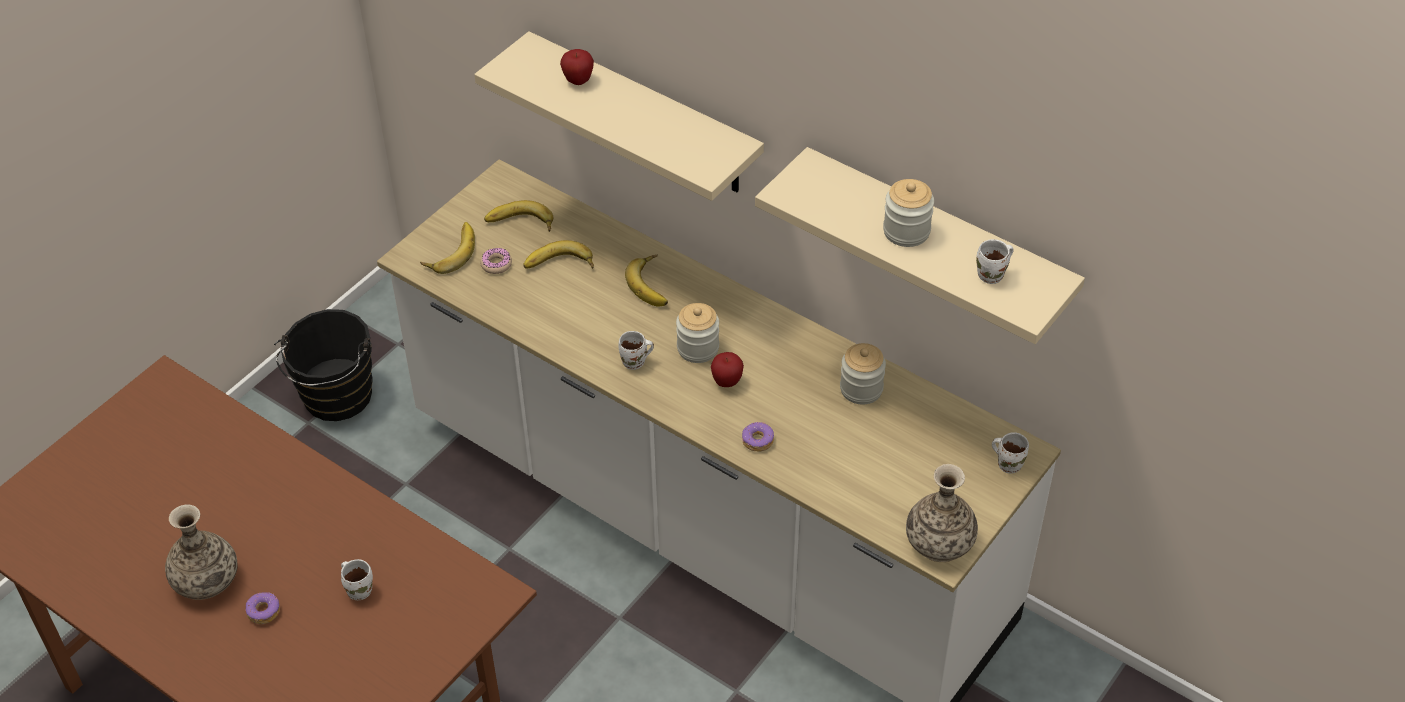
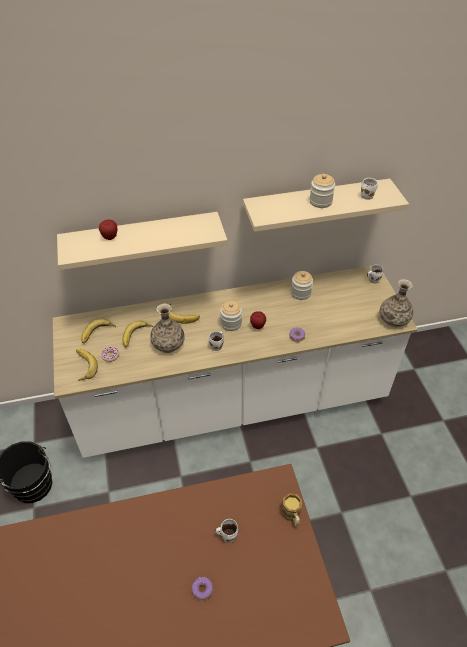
camera: 50 degrees left, 0 degrees up
(206, 580) = (156, 605): vase -> vase (168, 344)
(451, 642) = (292, 516): none -> mug

